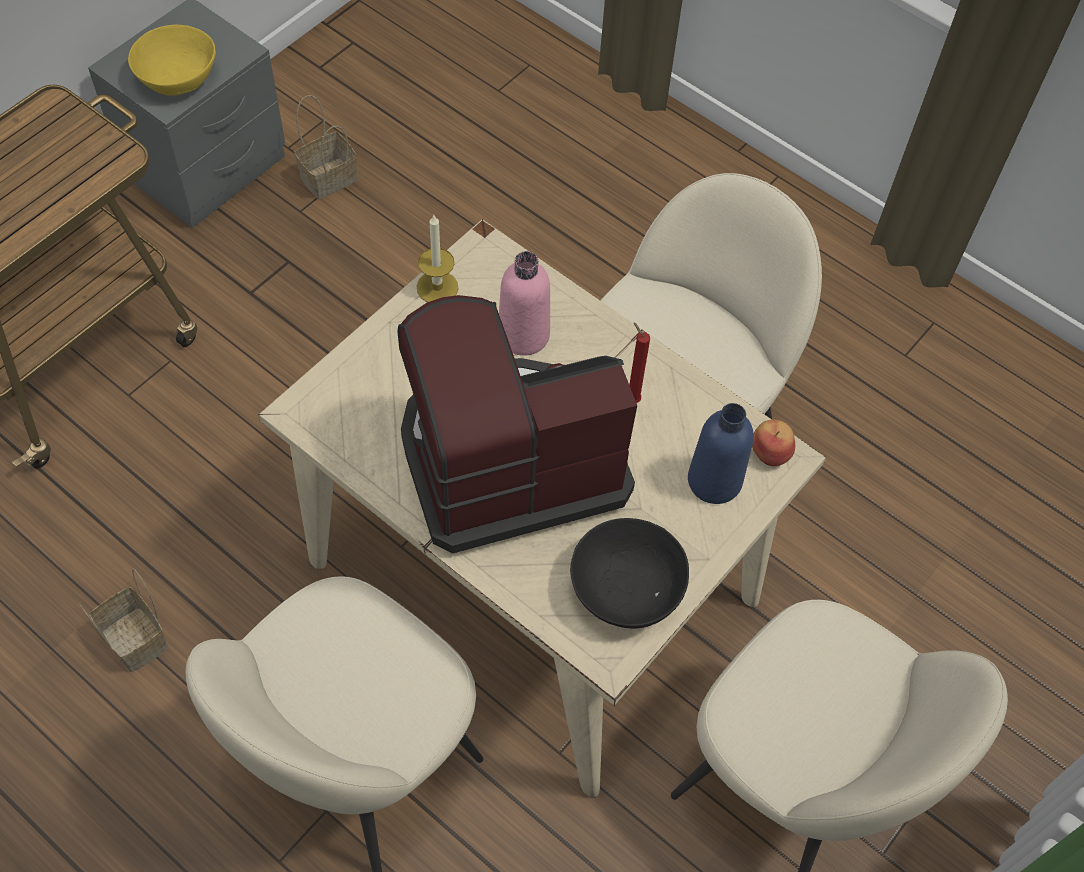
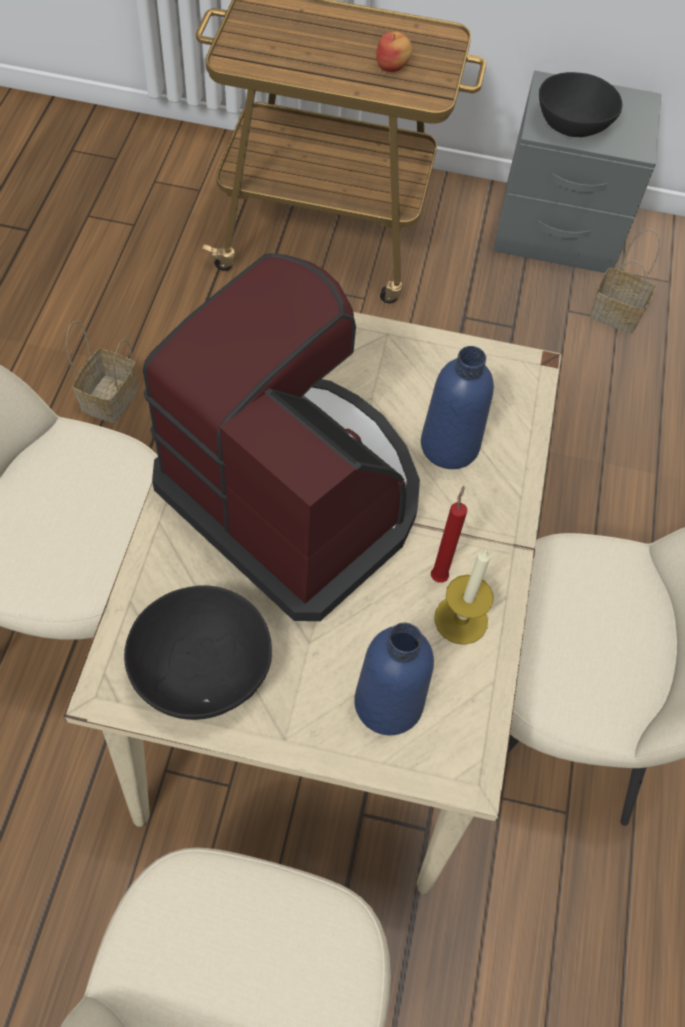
camera: 60 degrees right, 0 degrees up
(177, 78) = (572, 123): yellow bowl -> black bowl
(437, 287) = (453, 353): candle -> candle (461, 619)
(523, 335) = (449, 445): pink bottle -> blue bottle
(770, 452) = (463, 749): apple -> apple (392, 66)

